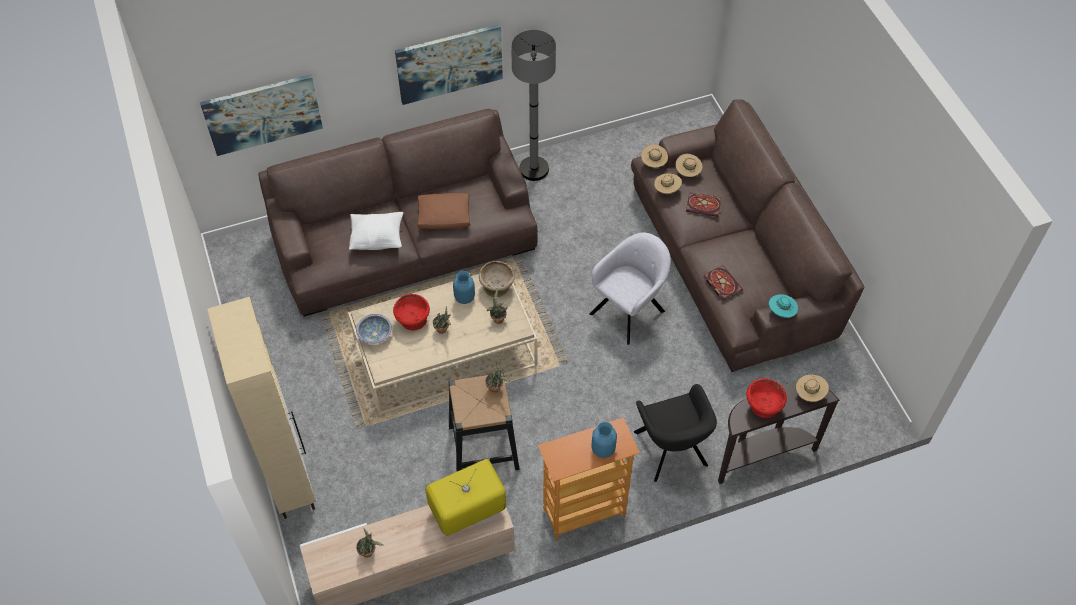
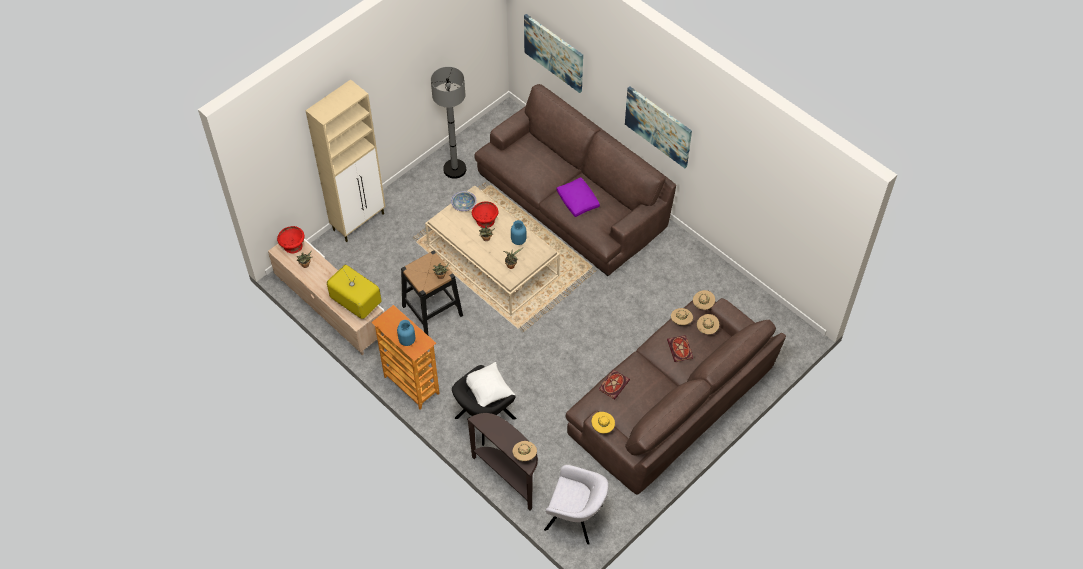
camera: 65 degrees right, 0 degrees up
(377, 239) = (537, 173): white pillow -> white pillow (488, 391)
(444, 216) = (578, 201): brown pillow -> purple pillow
(497, 286) = (537, 254): beige bowl -> none
(534, 169) = (680, 247): grey floor lamp -> grey floor lamp (455, 169)
(629, 310) = (587, 352): grey armchair -> grey armchair (576, 518)
(763, 406) = (500, 430): red bowl -> red bowl (292, 245)
(781, 312) = (602, 426): turquoise hat -> yellow hat

